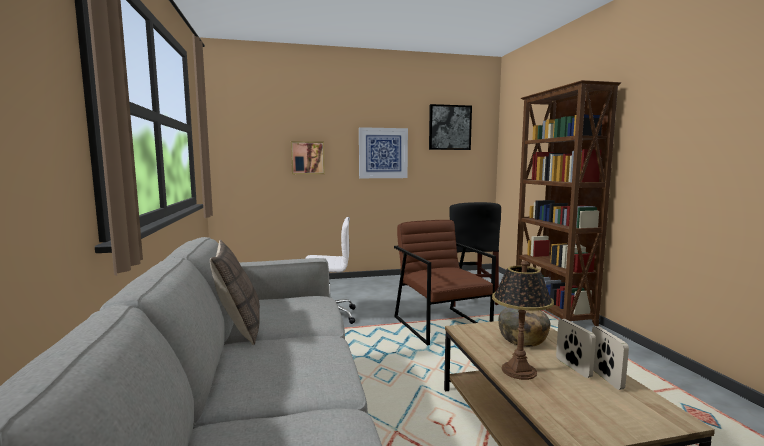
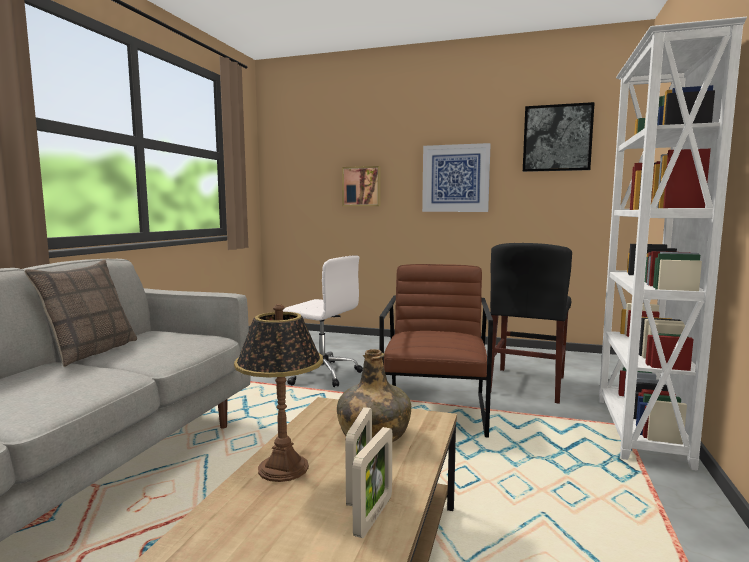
camera: 30 degrees right, 0 degrees up
(552, 311) = (639, 431): brown bookcase -> white bookcase

